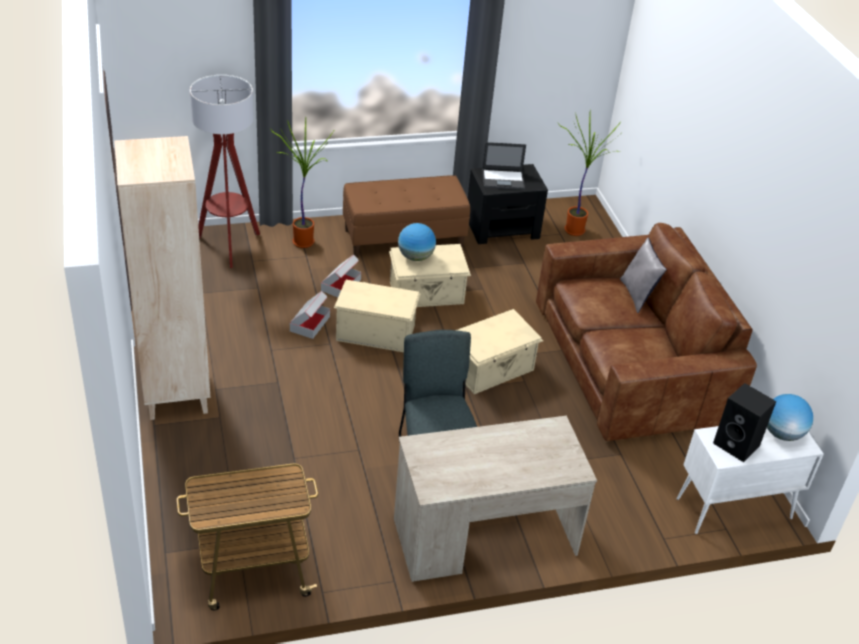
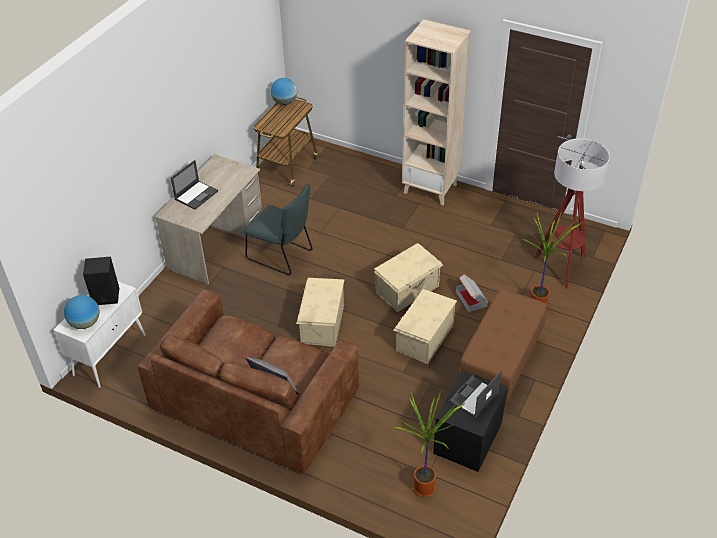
camera: 135 degrees right, 5 degrees up
(310, 323) = (443, 265): cardboard box -> none
(415, 257) = (434, 307): globe -> globe (284, 102)
(515, 465) = (196, 195): none -> laptop

